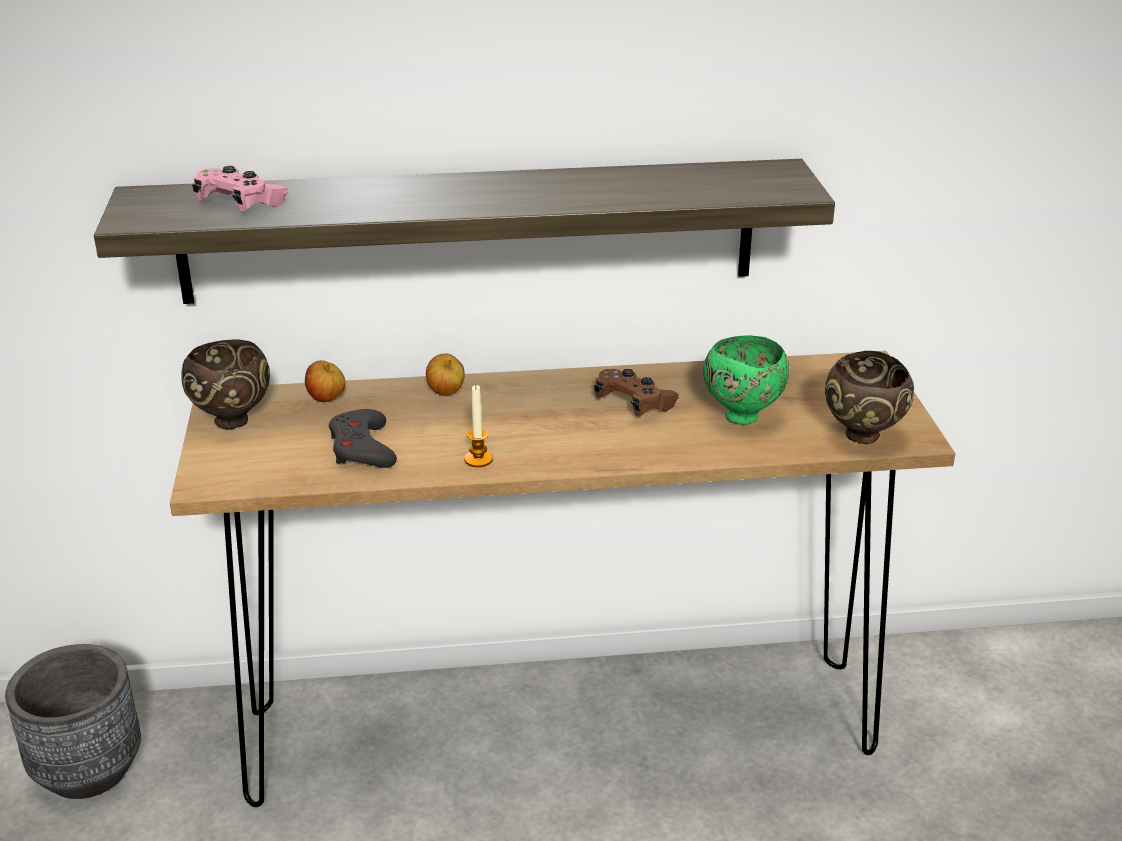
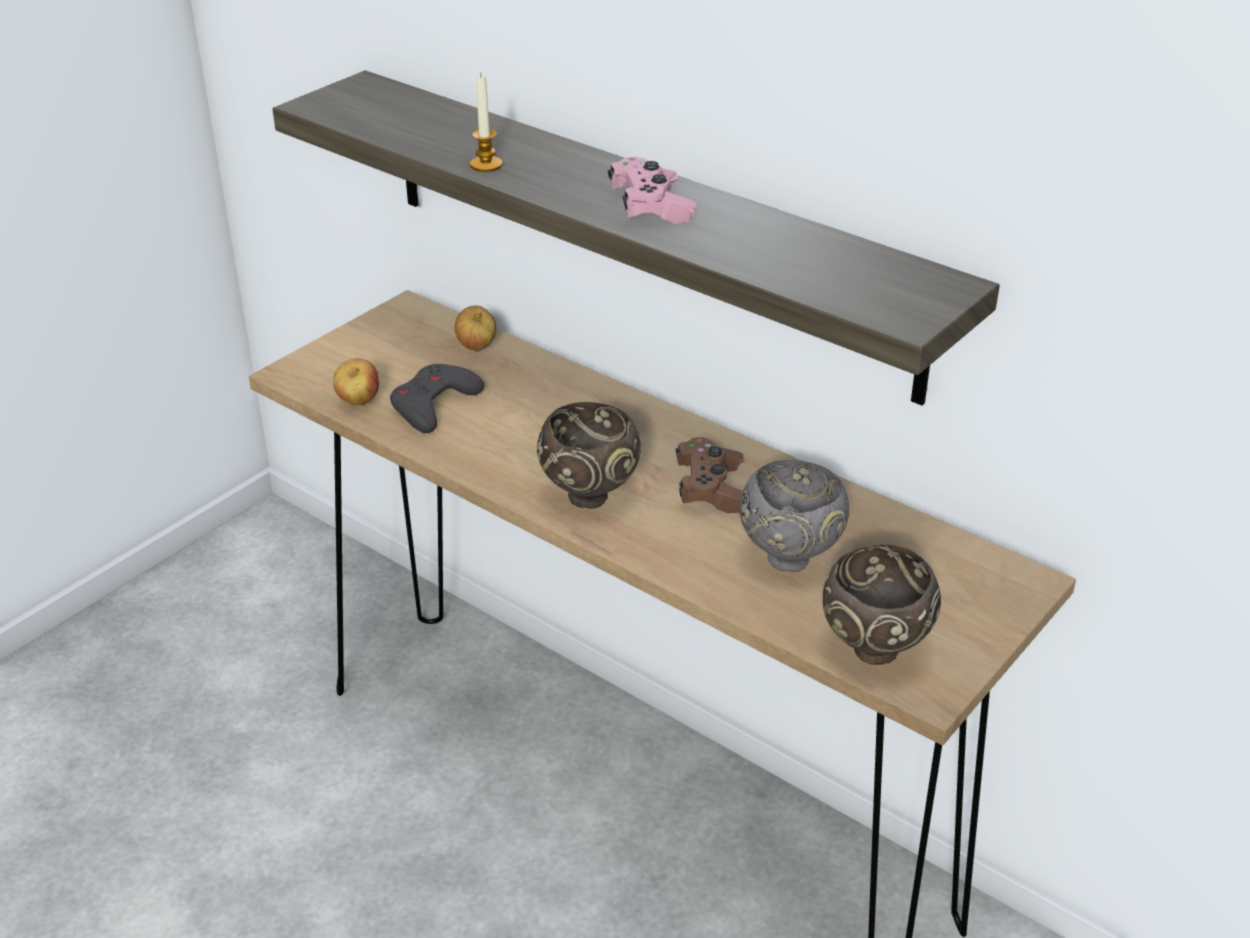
camera: 45 degrees right, 5 degrees up
(88, 771) = (277, 590): grey planter -> none
(233, 420) = (388, 330): brown bowl -> brown bowl (591, 497)
(240, 204) = (411, 121): pink game controller -> pink game controller (651, 207)
(446, 393) = (572, 391): apple -> apple (358, 402)
(478, 459) = (498, 465): candle -> candle (486, 165)
(742, 415) = (791, 559): green bowl -> grey bowl

